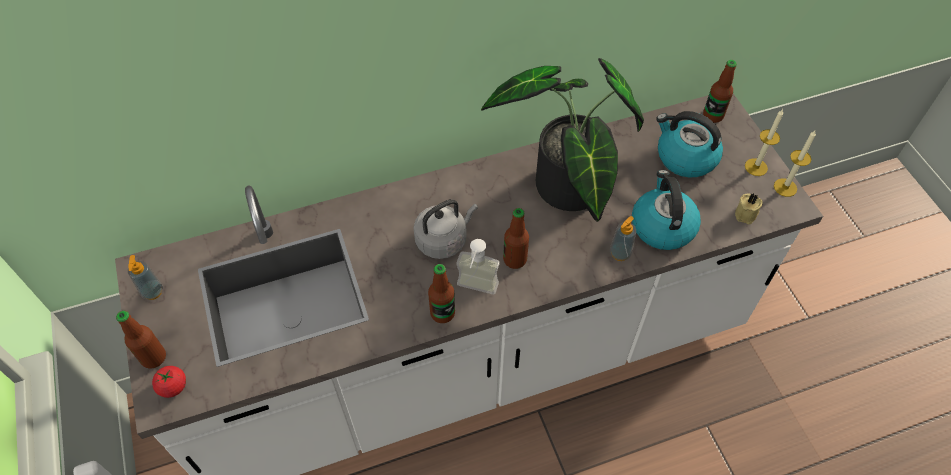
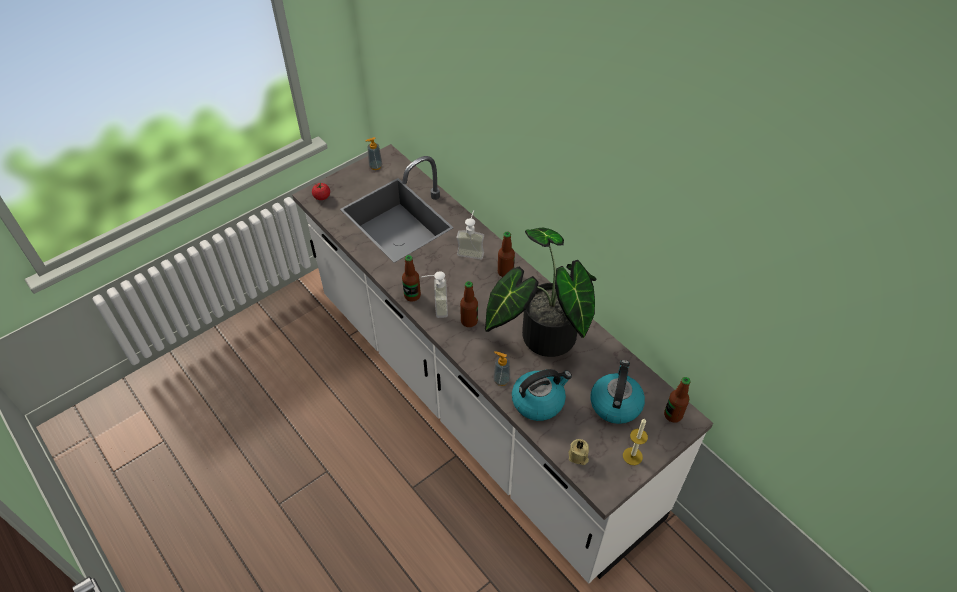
camera: 70 degrees right, 5 degrees down
(153, 357) = (336, 183): bottle -> bottle (505, 272)
(393, 220) = (471, 250): none -> soap dispenser
(443, 240) = (468, 280): grey kettle -> none
(785, 187) = (621, 481): candle -> none

